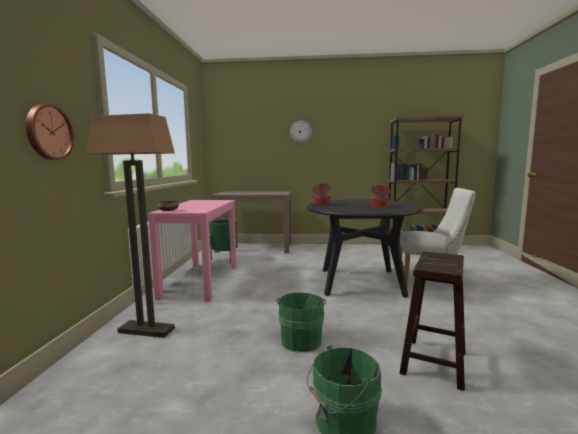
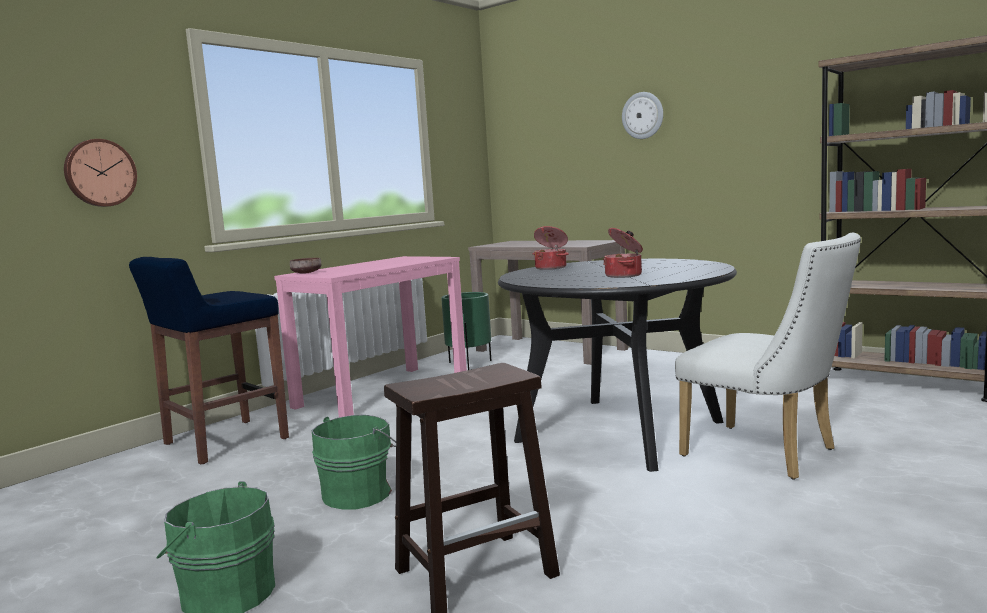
camera: 35 degrees right, 0 degrees up
(146, 331) = (223, 442): floor lamp -> blue stool

